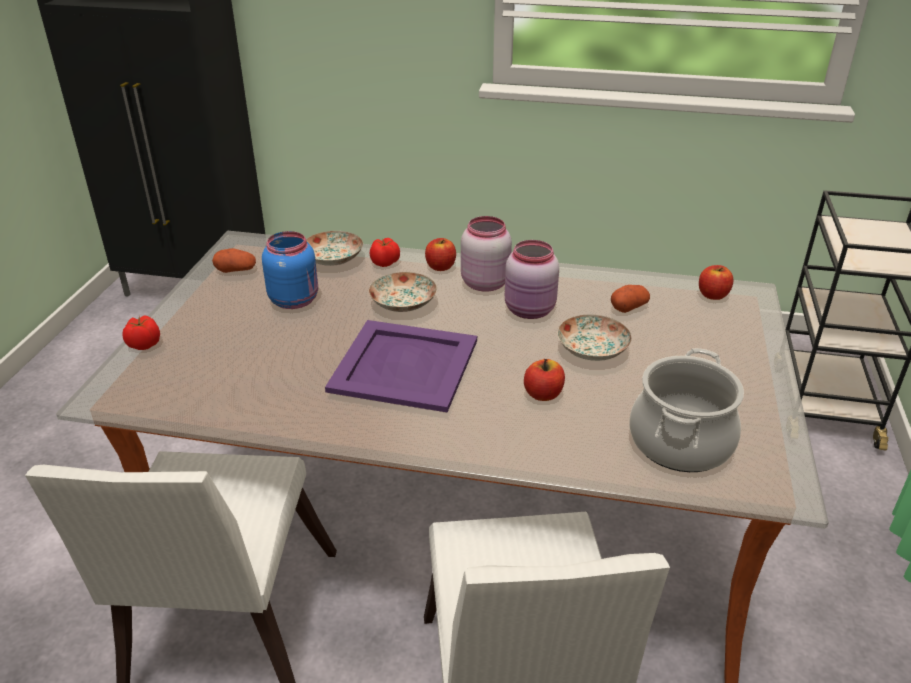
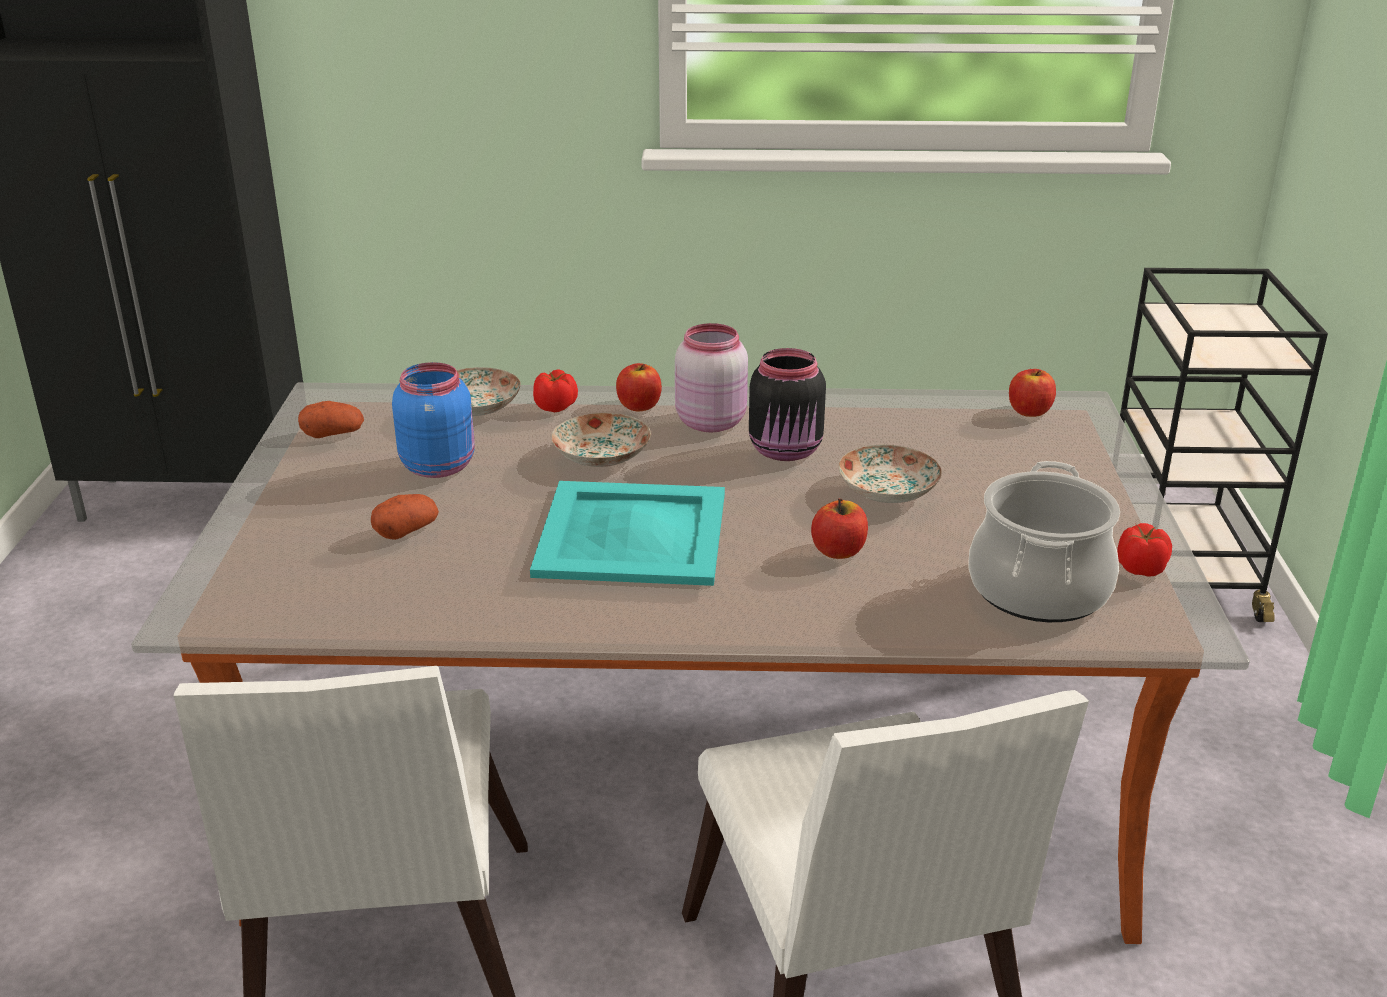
camera: 10 degrees left, 5 degrees down
(143, 344) = (230, 543): tomato -> tomato (1139, 569)
(403, 364) = (630, 533): purple tray -> turquoise tray
(530, 311) = (787, 451): pink jar -> black jar
(629, 307) = (921, 435): potato -> potato (406, 530)

